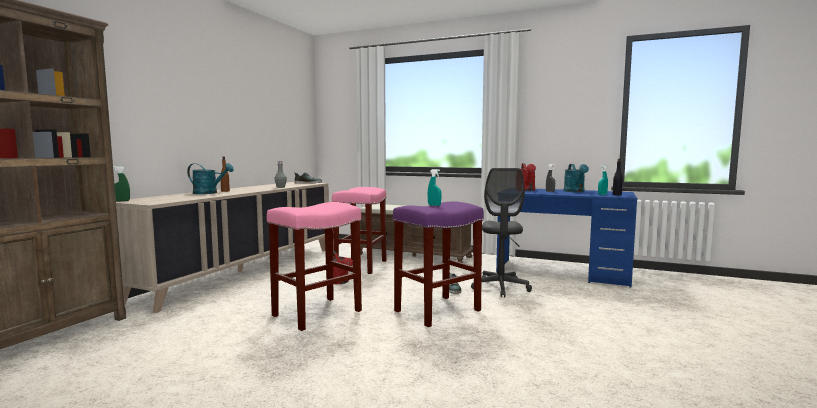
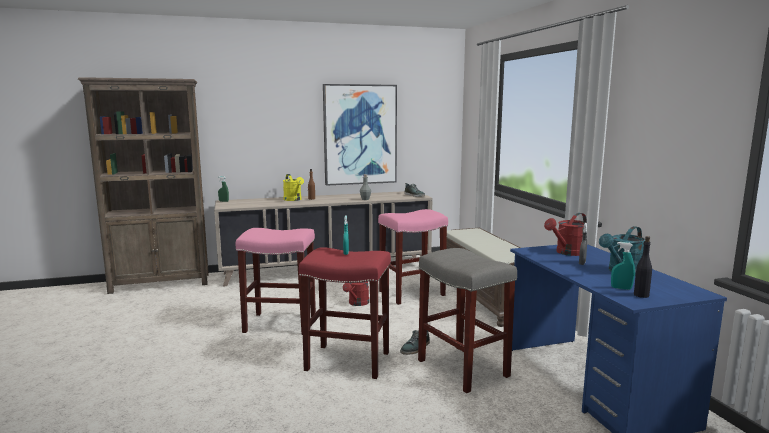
camera: 50 degrees right, 5 degrees up
(209, 193) = (294, 200): turquoise watering can -> yellow watering can
(248, 123) = (360, 134): none -> picture
(438, 310) = (349, 361): purple stool -> red stool
(500, 288) = (461, 368): grey office chair -> grey stool

